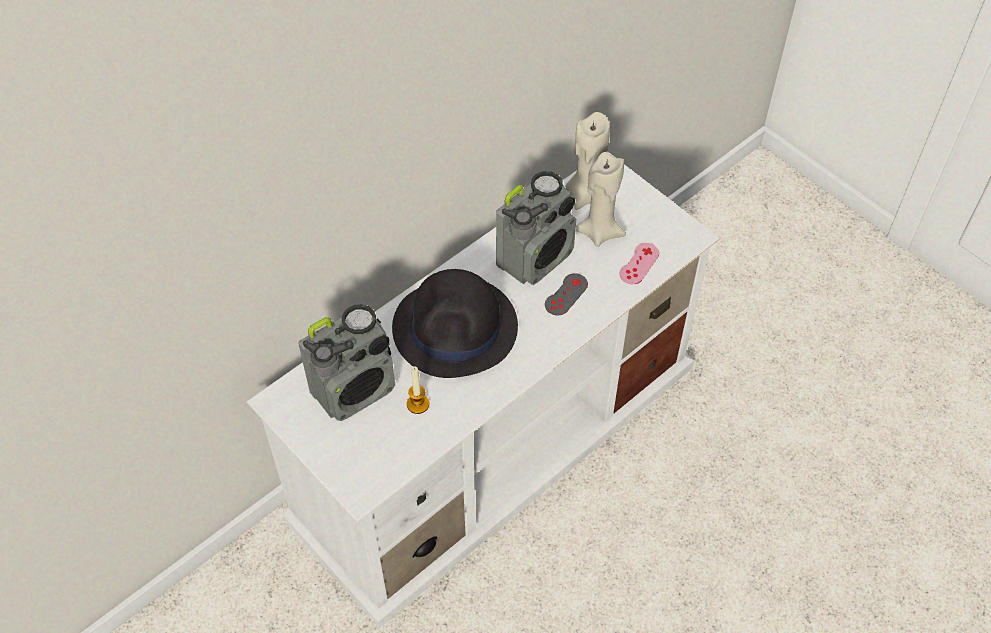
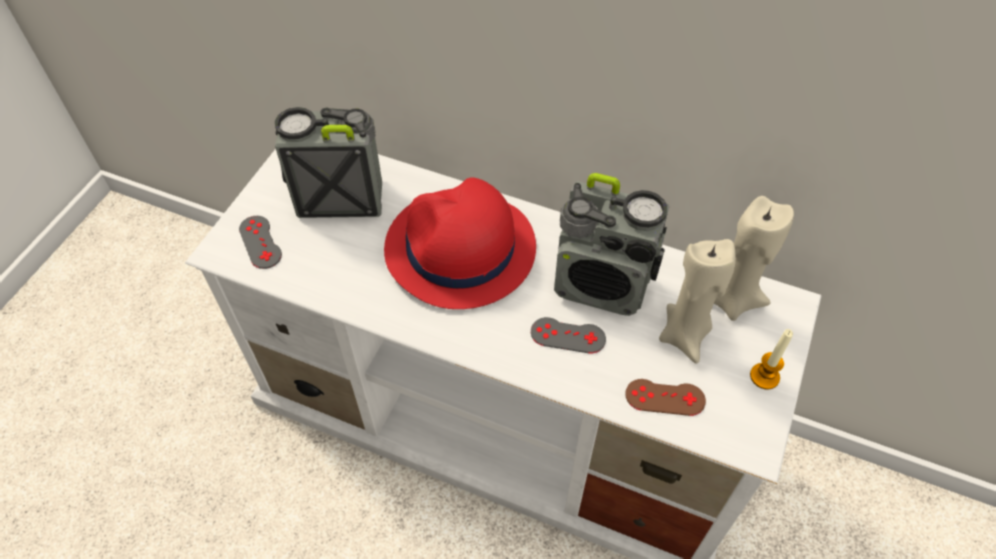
camera: 65 degrees right, 0 degrees up
(355, 390) = (340, 198): radio -> radio turned 150 degrees clockwise
(369, 459) = (260, 242): none -> grey game controller
(418, 404) = (345, 255): candle -> candle (764, 376)
(456, 328) = (460, 250): black hat -> red hat
(639, 263) = (665, 397): pink game controller -> brown game controller

